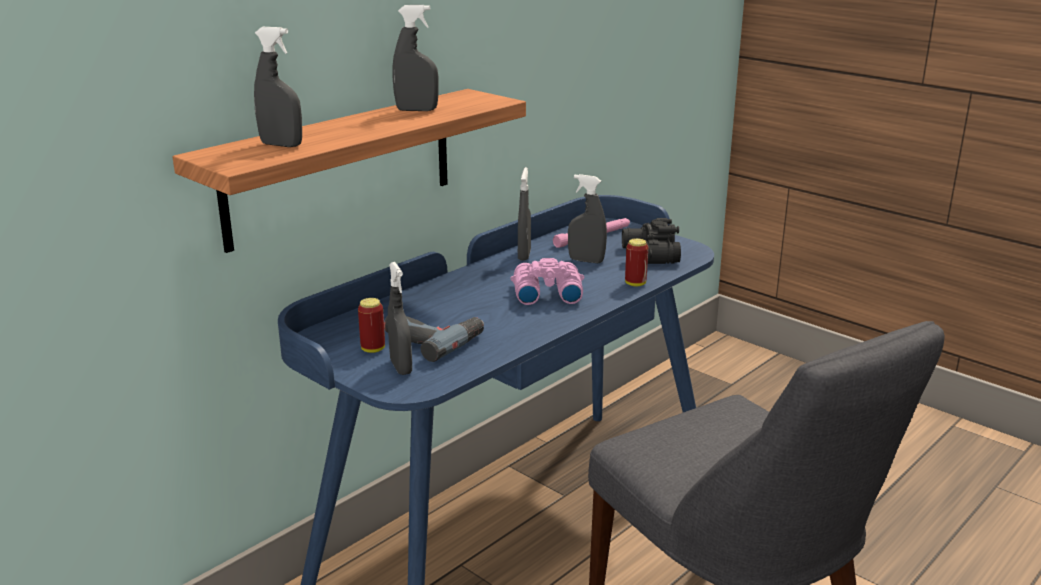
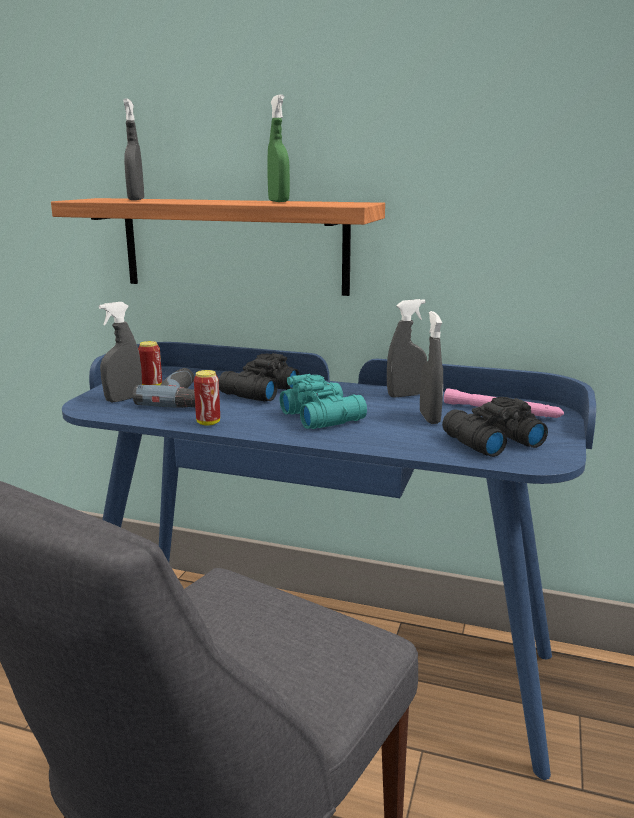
camera: 65 degrees right, 5 degrees down
(416, 110) = (278, 201): grey spray bottle -> green spray bottle
(450, 305) = (257, 392): none -> black binoculars
(545, 293) = (323, 416): pink binoculars -> turquoise binoculars
(635, 284) = (397, 447): can -> can (208, 423)

